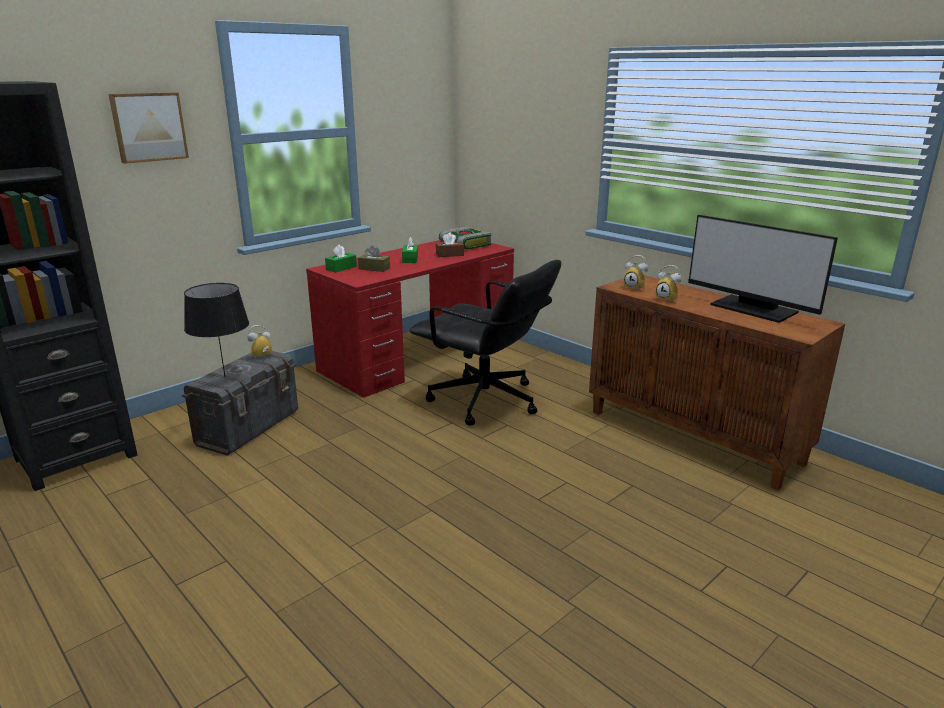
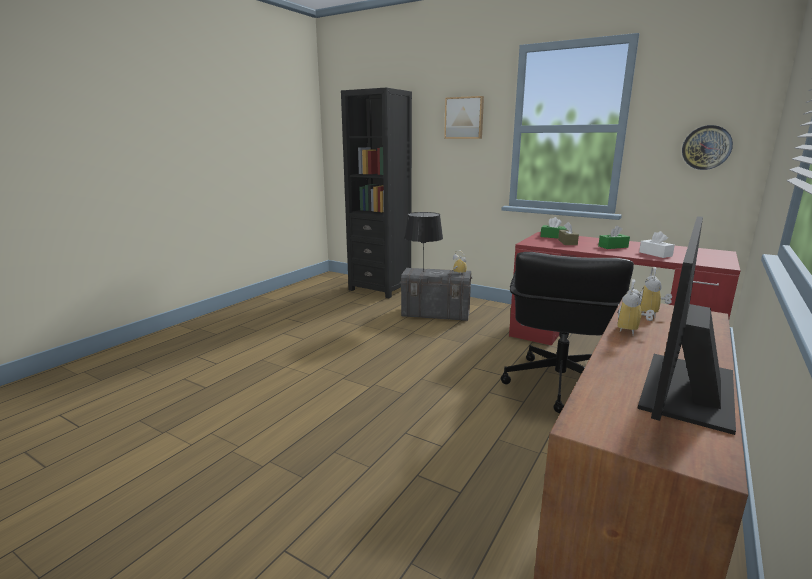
camera: 75 degrees right, 5 degrees down
(417, 145) = (706, 147): none -> wall clock
(449, 254) = (655, 254): brown tissue box -> white tissue box
(464, 244) = (703, 255): book -> none

